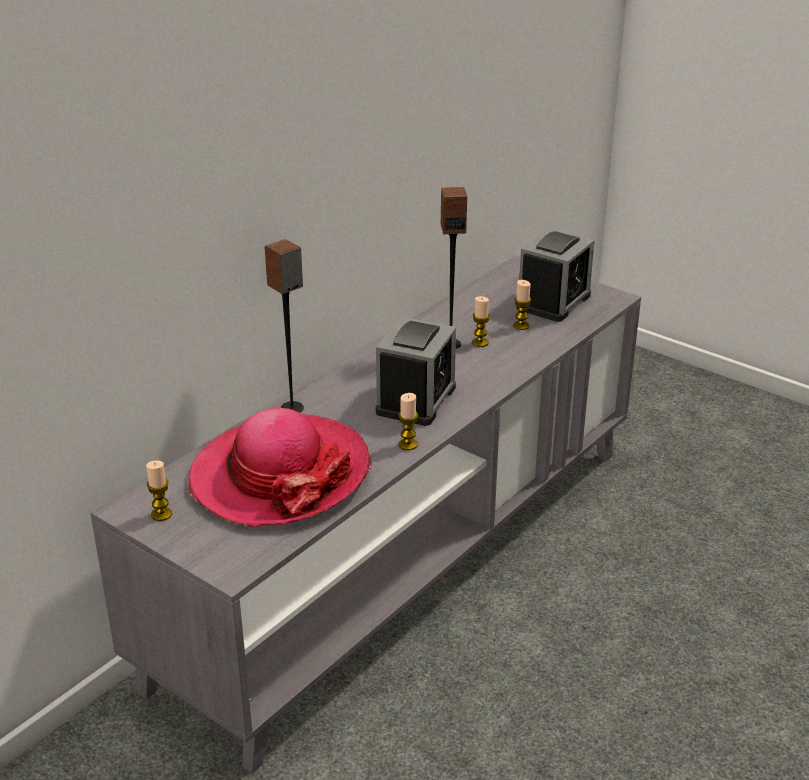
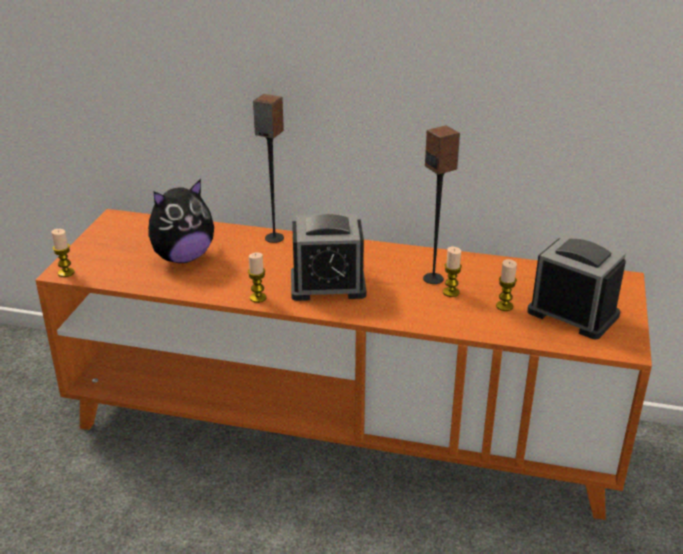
camera: 65 degrees right, 0 degrees up
(161, 514) = (114, 230): candle -> candle (66, 273)
(280, 475) = (183, 257): hat -> plush toy
(404, 559) = (341, 427): grey tv stand -> orange tv stand
(553, 301) = (573, 313): alarm clock -> alarm clock turned 150 degrees counterclockwise

